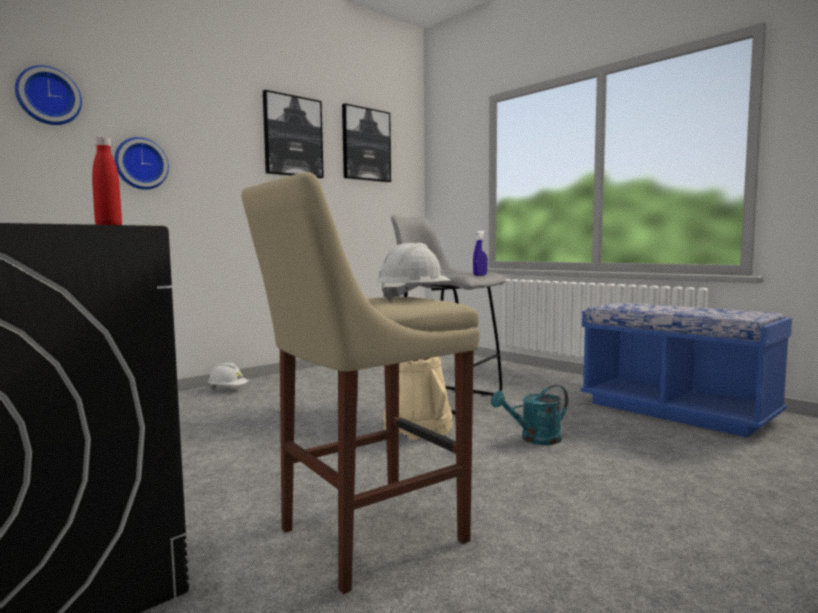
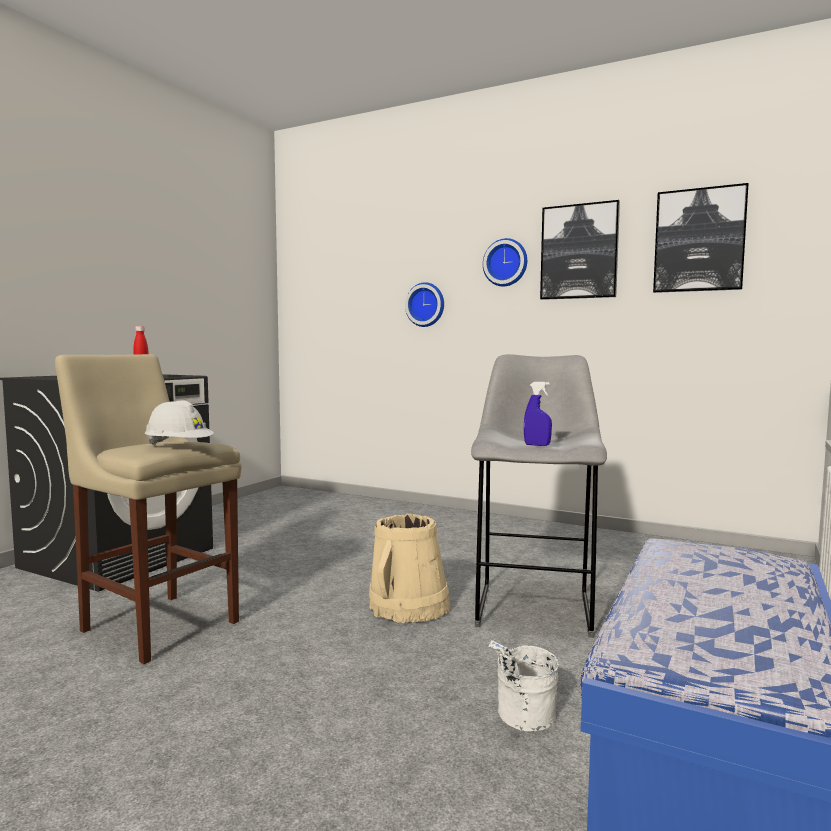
camera: 70 degrees right, 0 degrees up
(48, 96) = (371, 262): wall clock -> wall clock (506, 263)
(228, 389) = (464, 518): white hard hat -> none
(534, 439) = (418, 676): turquoise watering can -> none
(591, 424) = (522, 720): none -> white bucket

